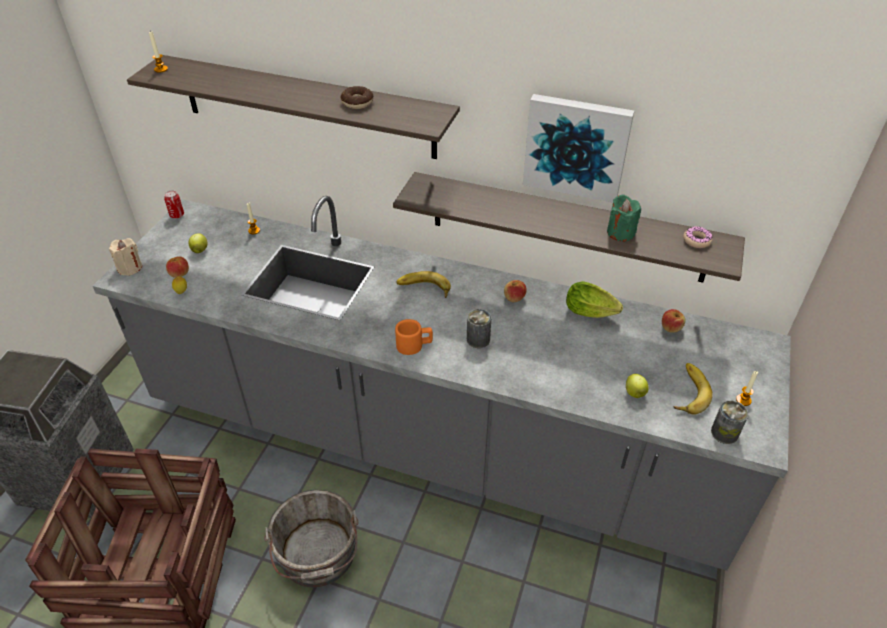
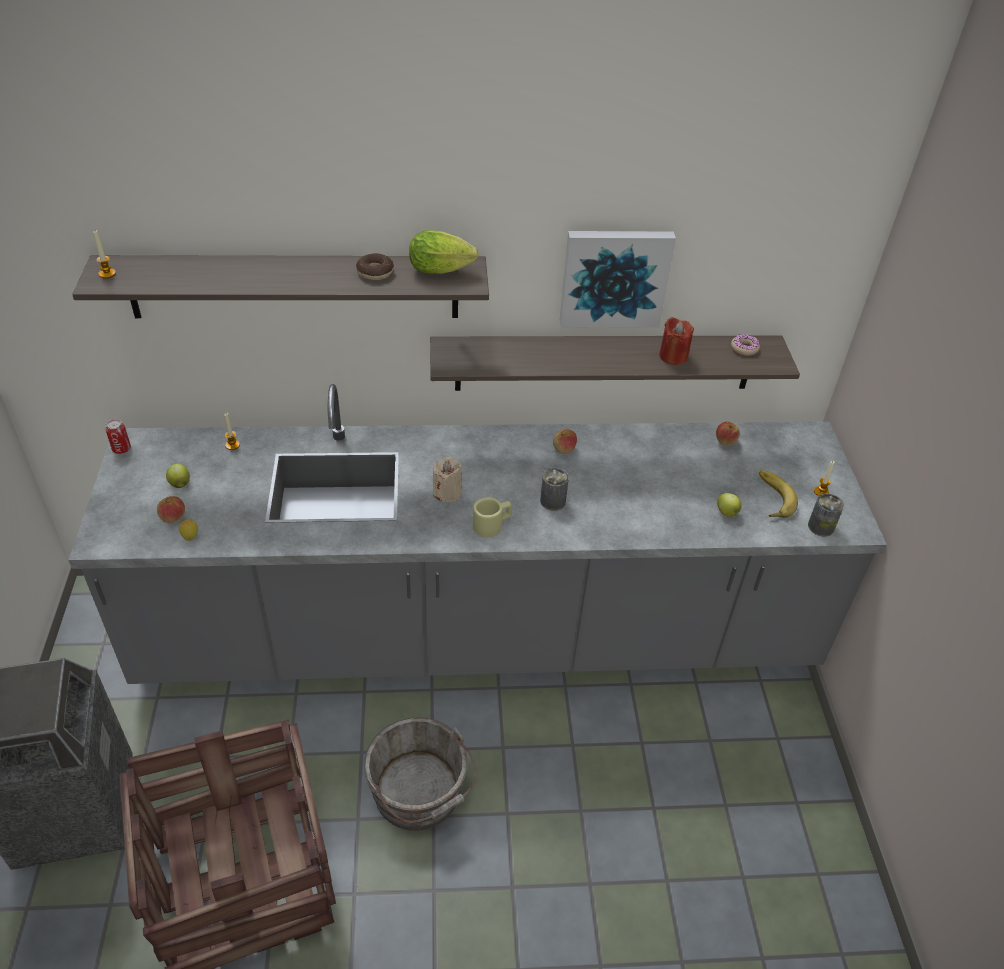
camera: 25 degrees left, 0 degrees up
(130, 268) = (104, 526): beige candle -> beige candle (447, 492)
(414, 345) = (492, 525): orange mug -> beige mug
(423, 289) = (466, 464): banana -> none
(592, 313) = (647, 445): lettuce -> lettuce (444, 270)
(620, 232) = (673, 356): green candle -> red candle

